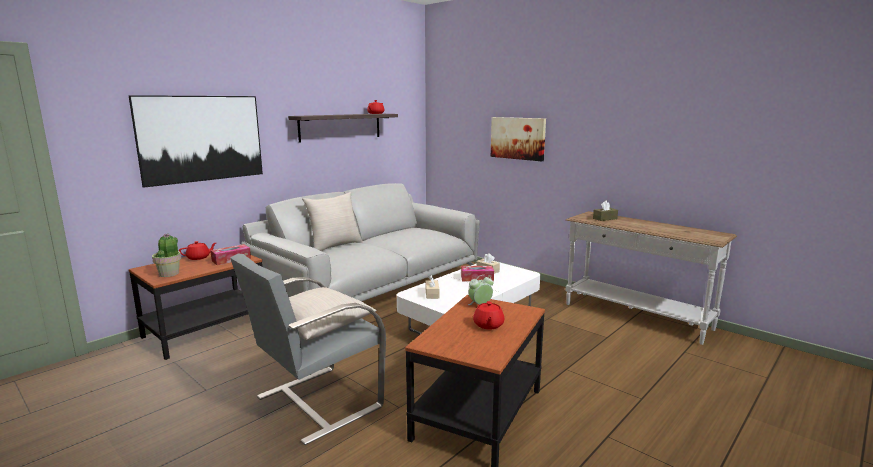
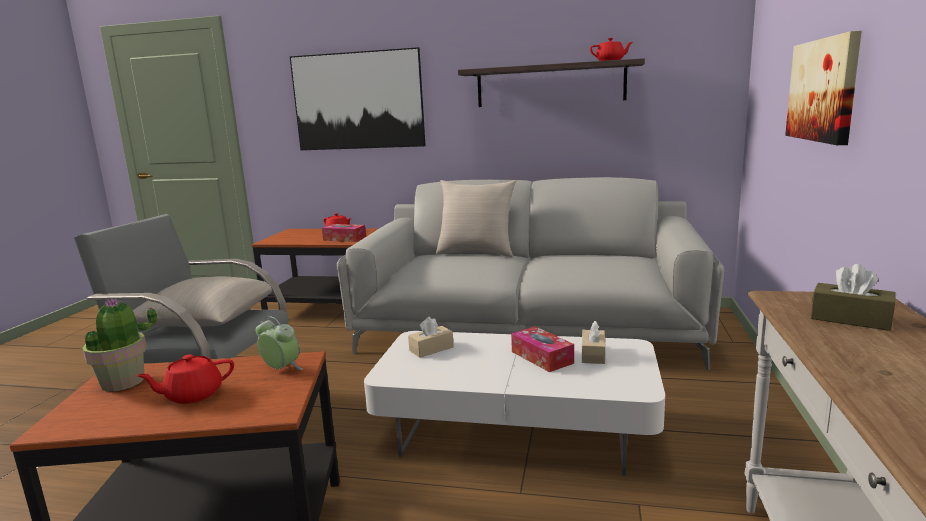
camera: 60 degrees right, 0 degrees up
(169, 273) = (285, 238): potted plant -> potted plant (123, 382)

